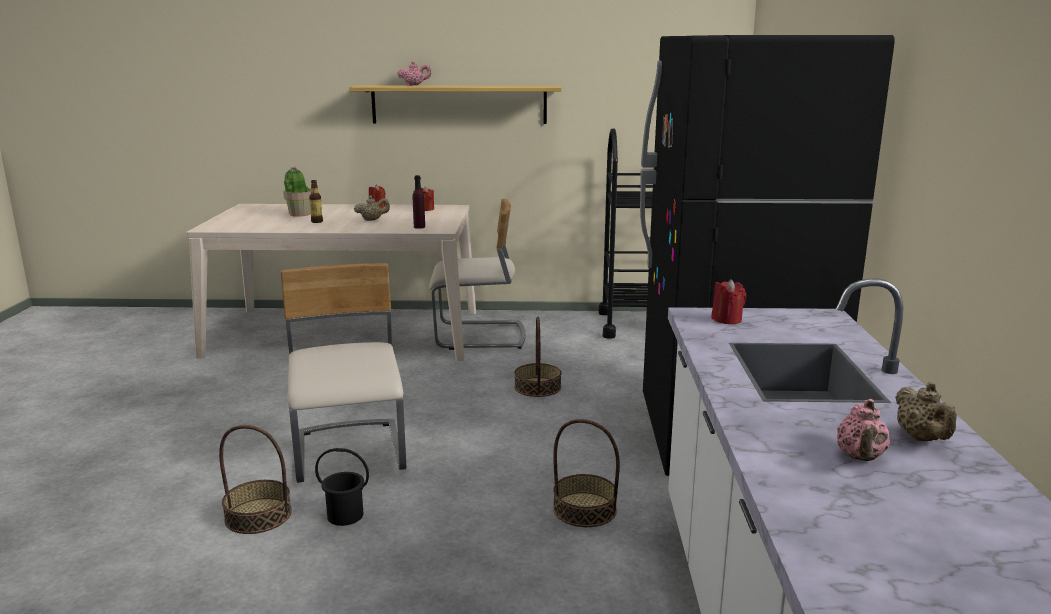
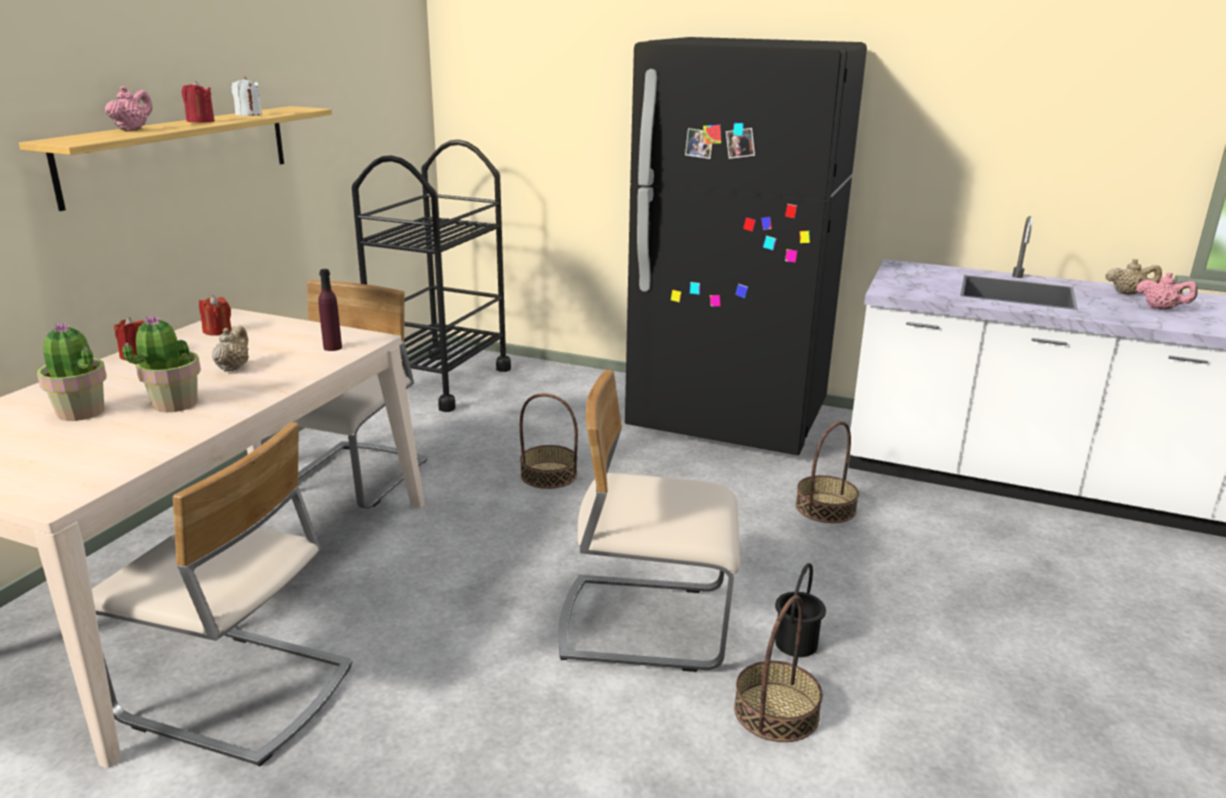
camera: 70 degrees left, 5 degrees up
(250, 365) = (235, 694): none -> beige chair
(317, 221) = (174, 404): bottle -> potted plant
(502, 86) = (248, 114): none -> white candle
(727, 319) = (904, 286): red candle -> red candle (200, 121)

